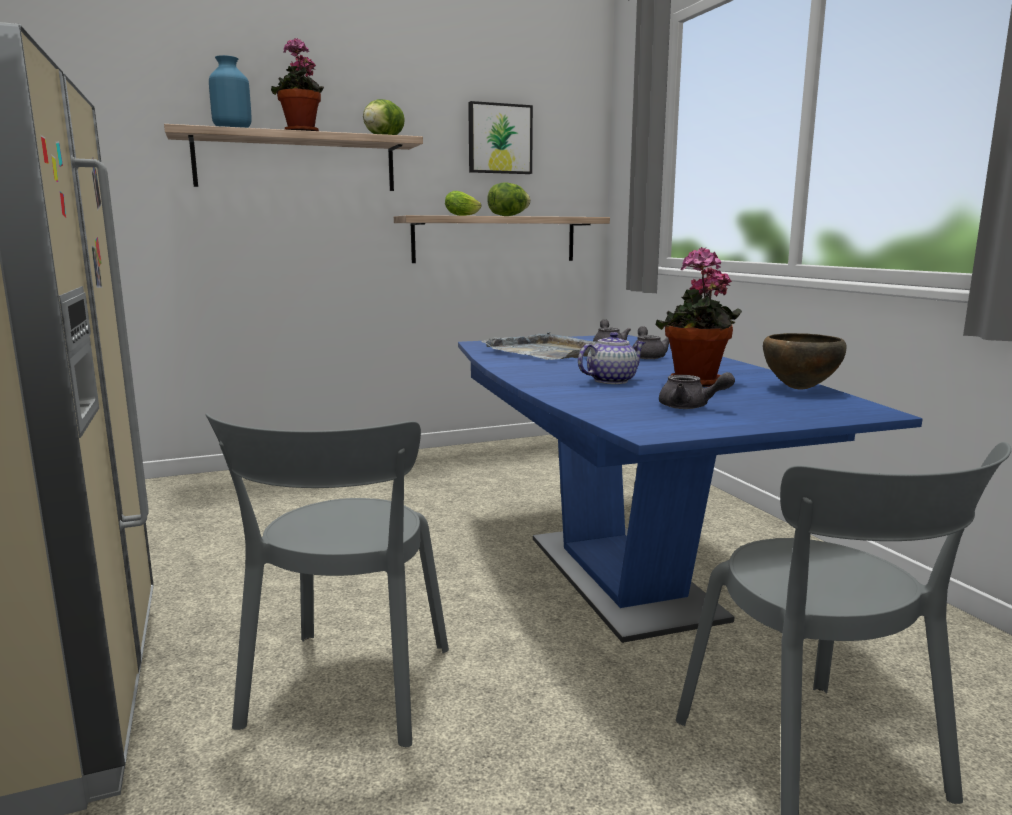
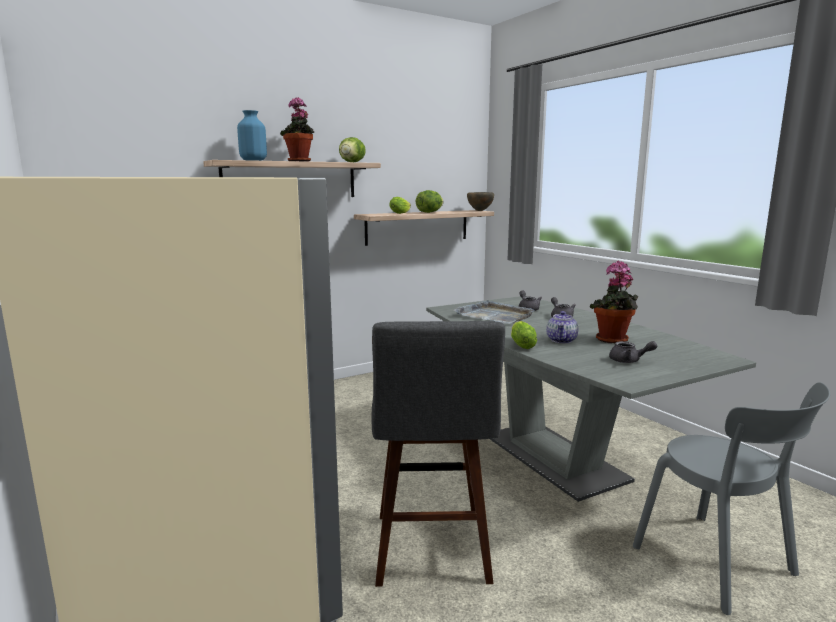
camera: 10 degrees left, 0 degrees up
(346, 692) = (431, 552): grey chair -> grey stool
(499, 139) = (420, 159): picture -> none
(539, 383) = (521, 345): none -> lettuce
(611, 380) = (562, 340): teapot -> teapot turned 150 degrees clockwise
(621, 577) = (553, 458): blue dining table -> grey dining table
(798, 389) = (673, 342): brown bowl -> brown bowl (479, 211)

